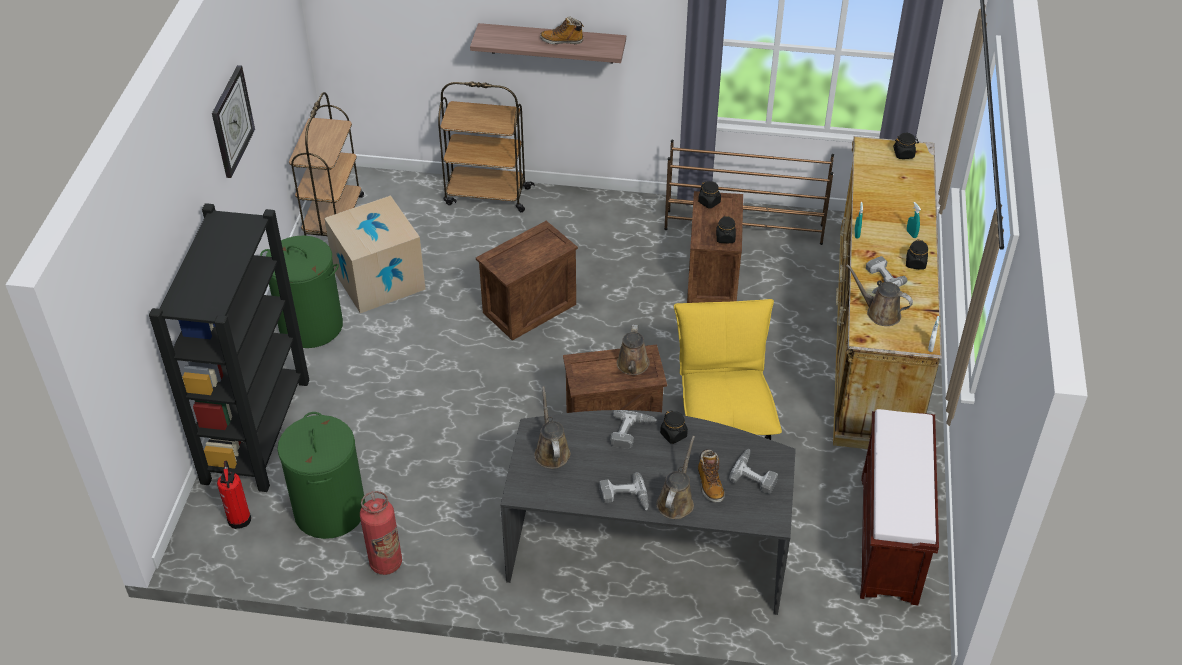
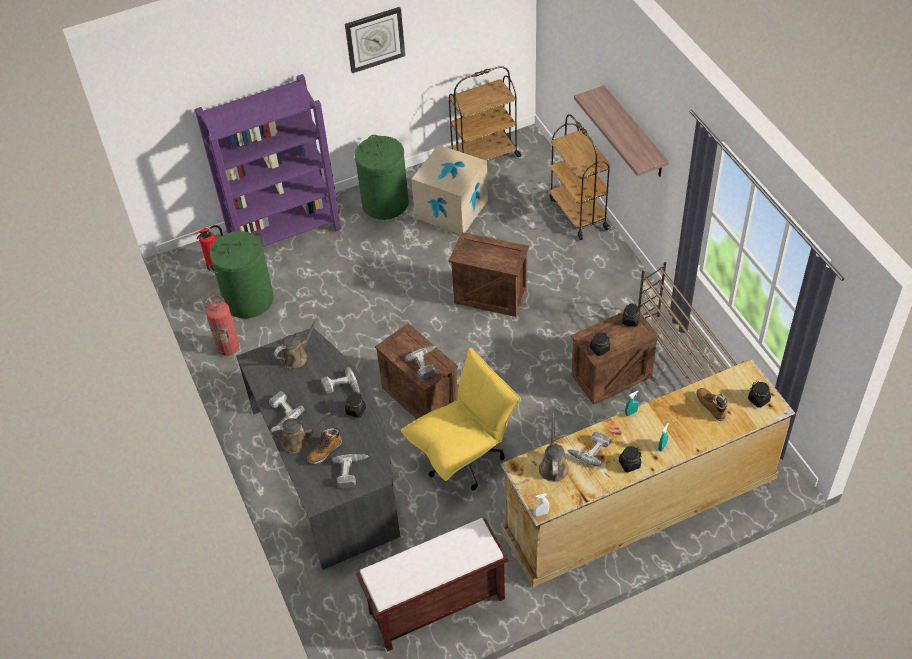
camera: 60 degrees right, 5 degrees up
(256, 430) = (284, 231): black bookcase -> purple bookcase
(562, 41) = (626, 134): boot -> boot (711, 407)
(632, 366) = (426, 363): brown watering can -> power drill

